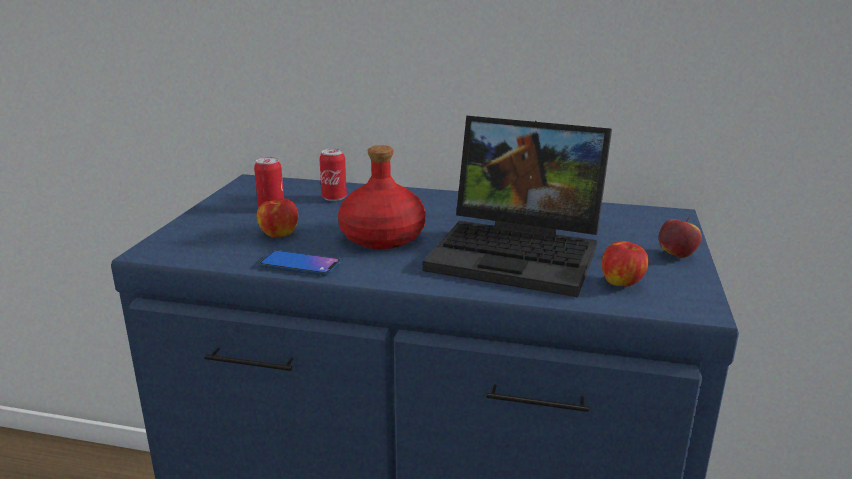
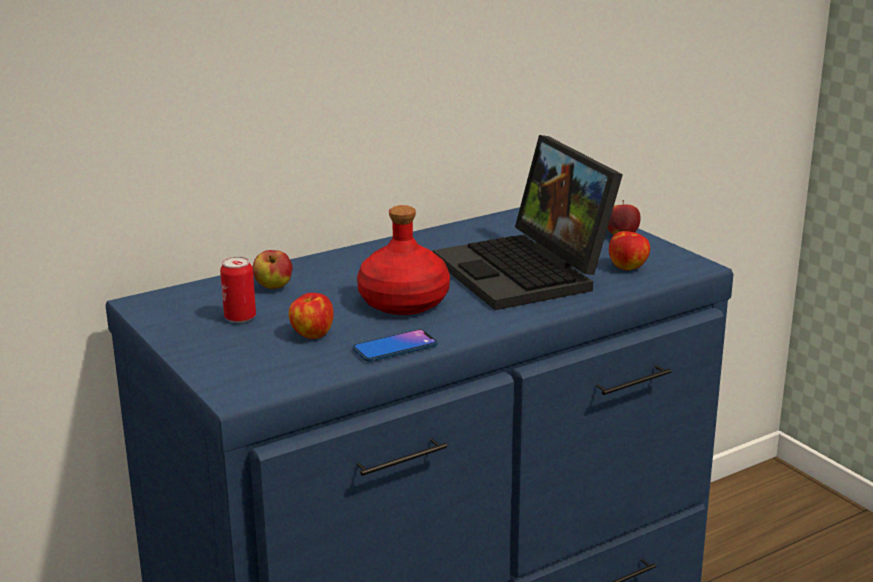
camera: 45 degrees left, 0 degrees up
(334, 197) = (273, 287): can -> apple
(521, 253) = (528, 273): laptop -> laptop turned 90 degrees clockwise

